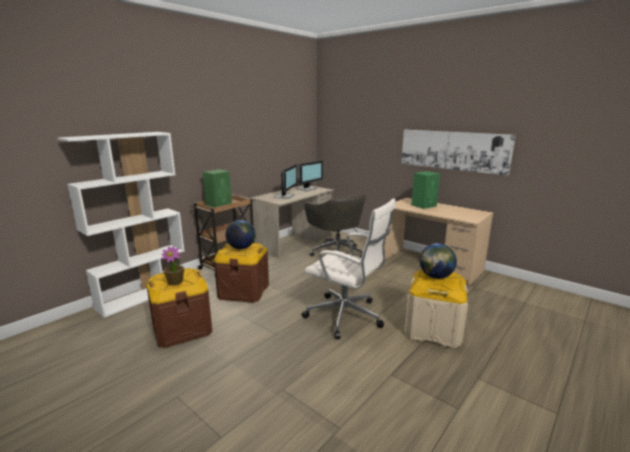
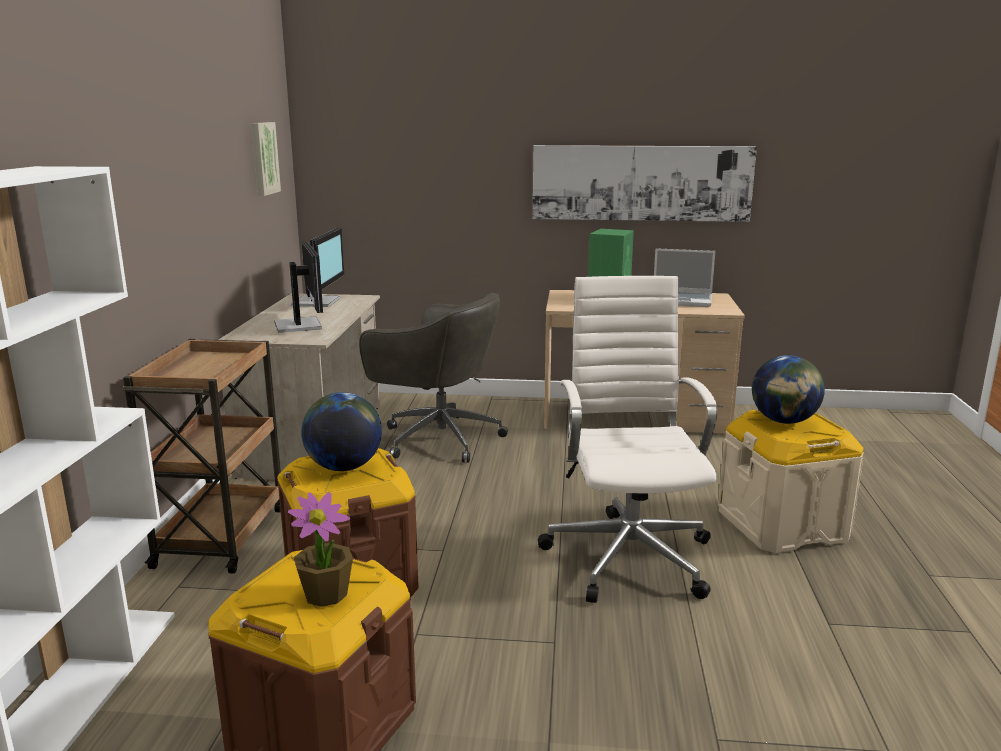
camera: 35 degrees left, 0 degrees up
(219, 205) = (193, 372): green speaker -> none
(293, 130) = (263, 158): none -> picture
(346, 316) = (629, 554): white office chair -> white office chair turned 90 degrees counterclockwise
(459, 211) = (681, 300): none -> laptop

